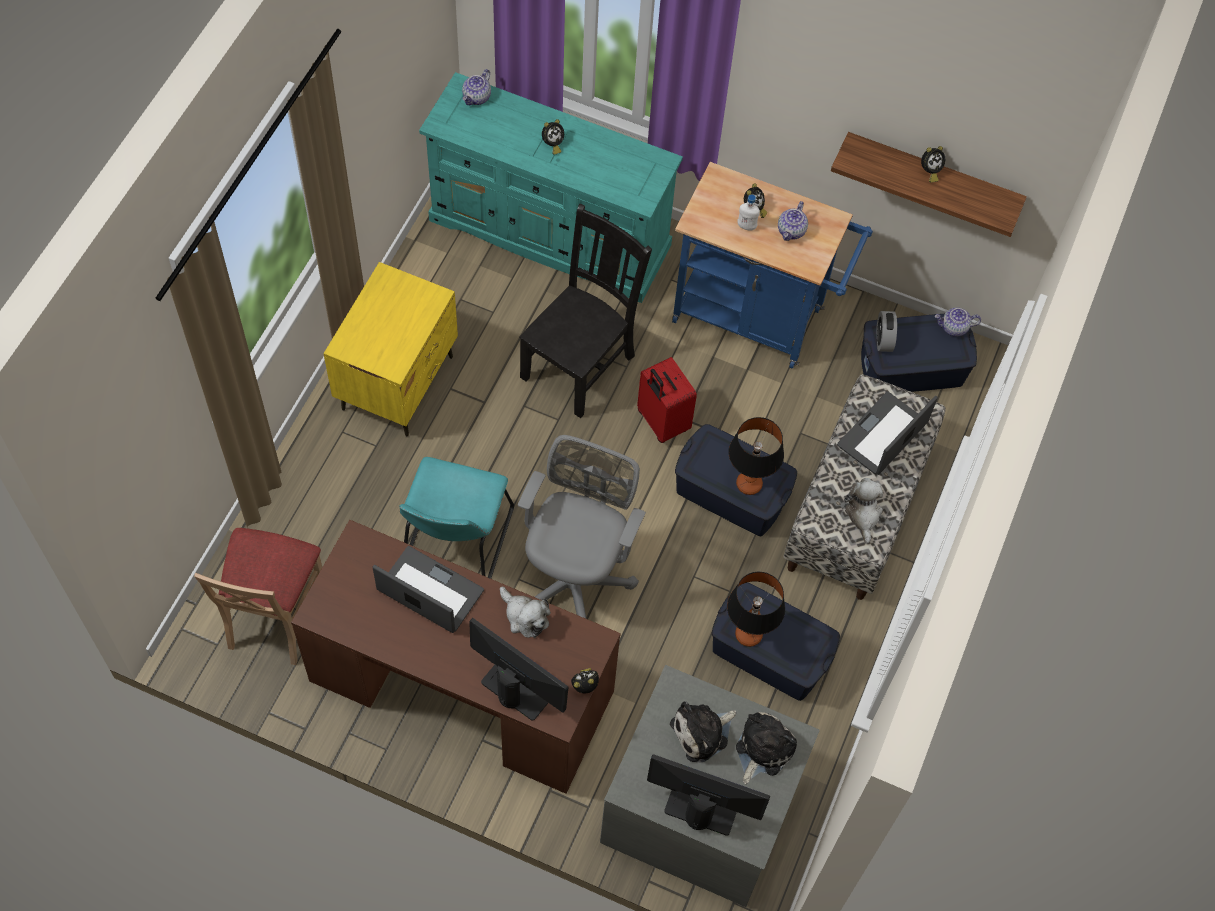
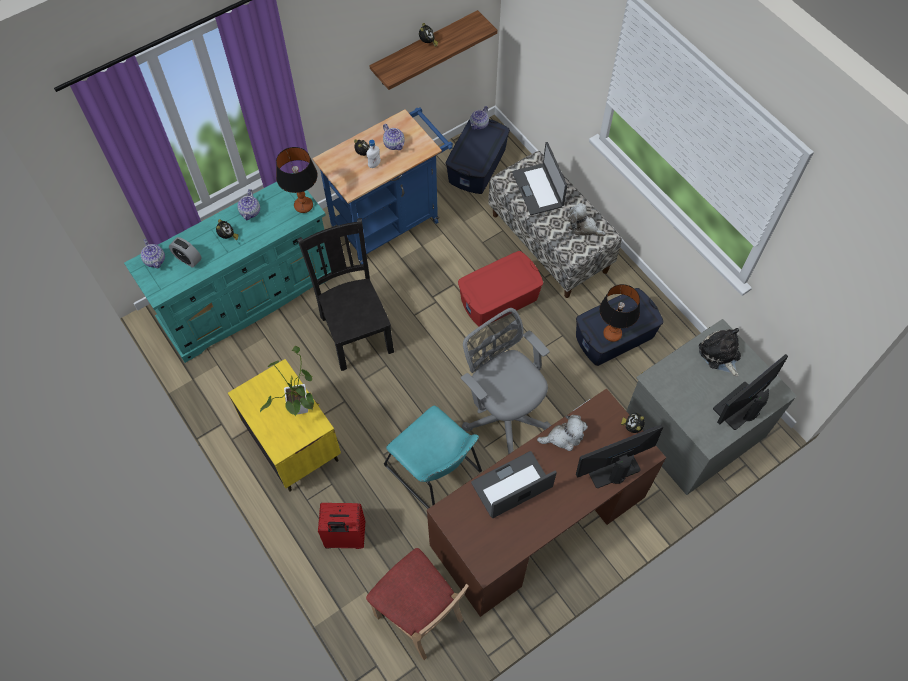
camera: 55 degrees left, 0 degrees up
(399, 341) = (300, 412): none -> potted plant
(599, 146) = (250, 212): none -> teapot
(661, 422) = (427, 309): red suitcase -> red suitcase (345, 538)
(702, 732) = (693, 381): plush toy -> none
(731, 494) = (499, 299): blue storage box -> red storage box
(749, 484) = (514, 279): table lamp -> table lamp (304, 206)
(883, 339) = (463, 161): alarm clock -> alarm clock (188, 259)

